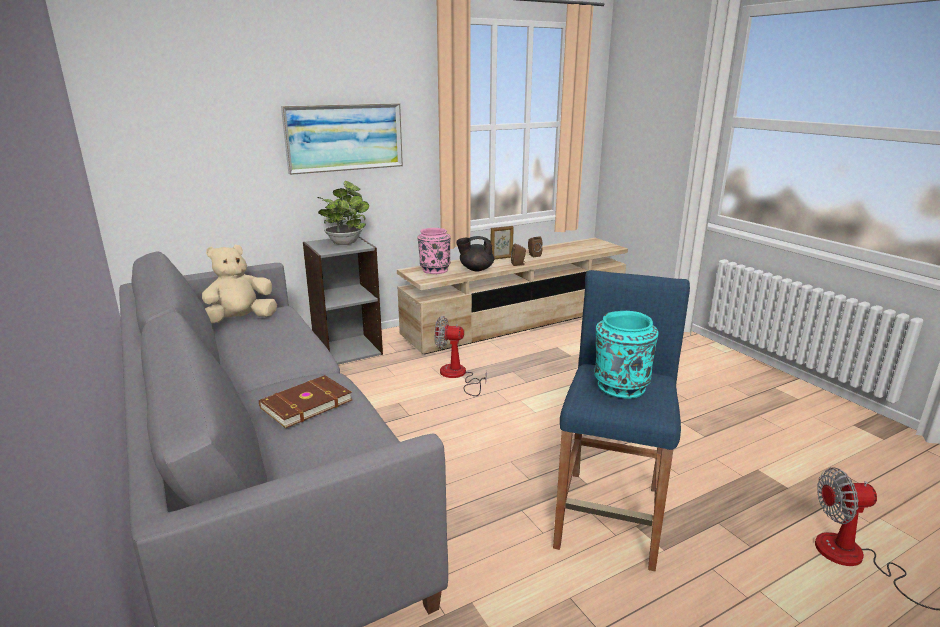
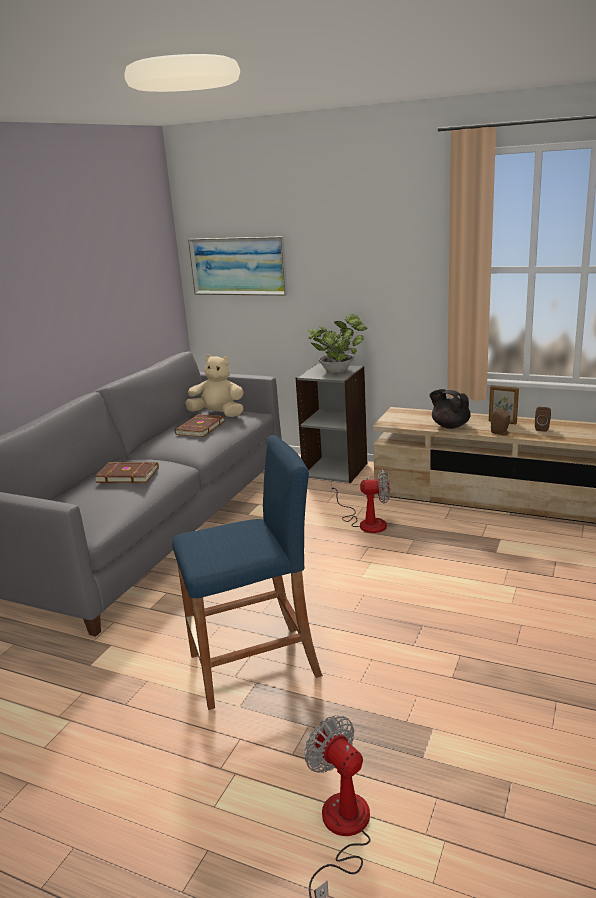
camera: 55 degrees right, 0 degrees up
(265, 335) = (199, 428): none -> brown book
(344, 137) = (360, 273): picture -> picture (238, 266)
(434, 270) = (415, 416): pink vase -> none
(457, 376) = (366, 522): fan -> fan turned 120 degrees clockwise
(620, 387) = (222, 539): turquoise vase -> none

